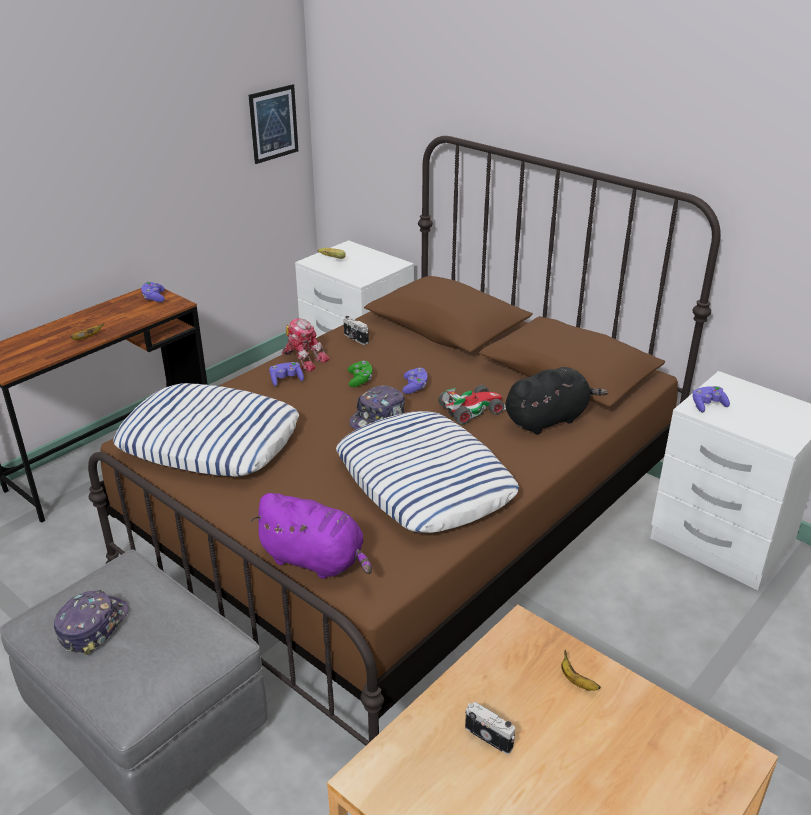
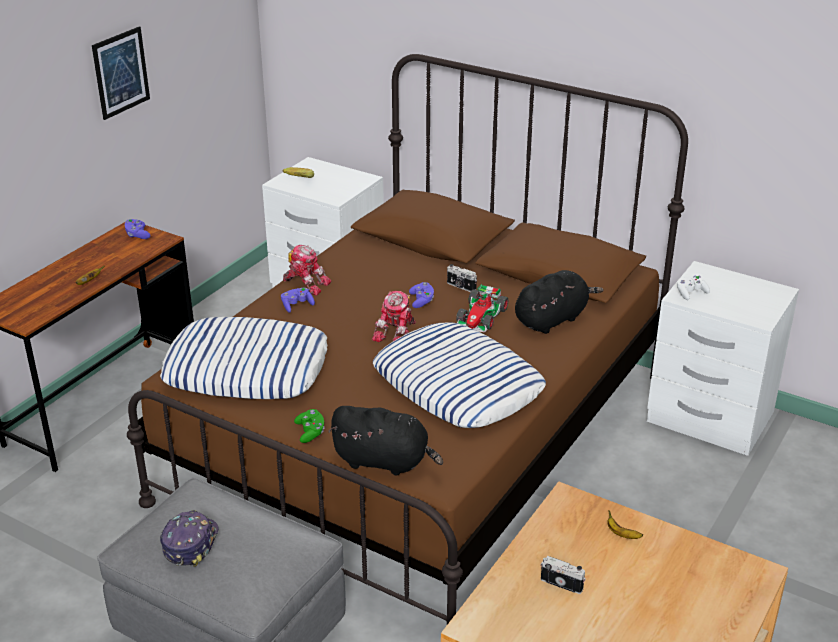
camera: 10 degrees left, 0 degrees up
(273, 124) = (228, 45): picture -> picture (121, 72)
(316, 560) = (385, 461): purple plush toy -> black plush toy
(355, 339) = (349, 259): camera -> camera (460, 287)
(360, 380) = (368, 299): green game controller -> green game controller (310, 432)
(378, 418) = (397, 333): cap -> toy robot
(472, 409) = (481, 317): toy car -> toy car turned 150 degrees clockwise
(708, 405) = (690, 293): purple game controller -> white game controller

